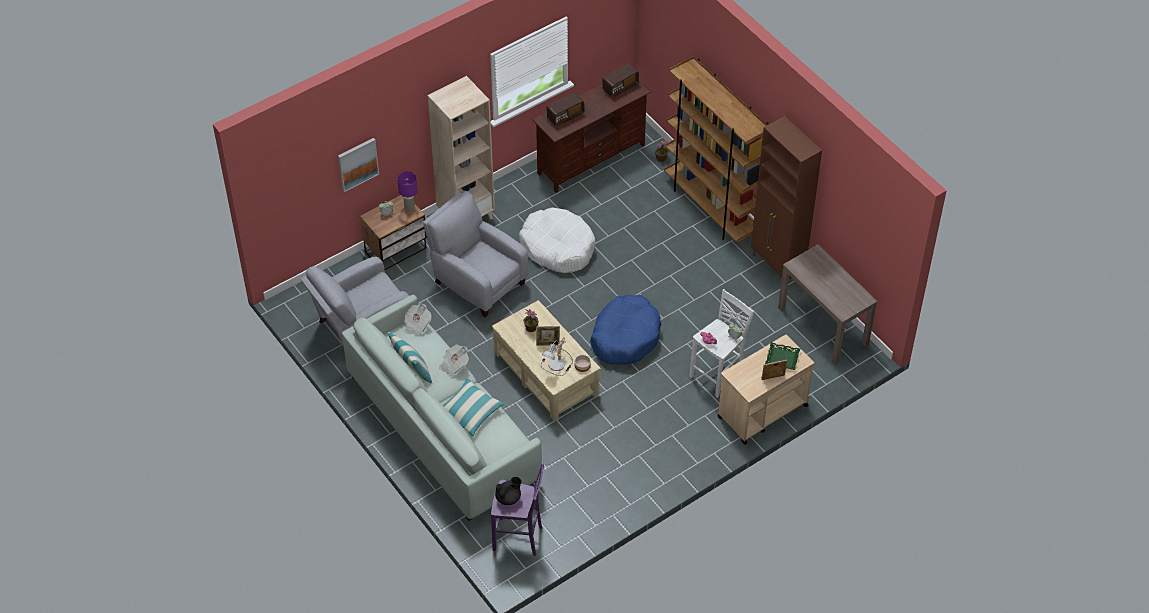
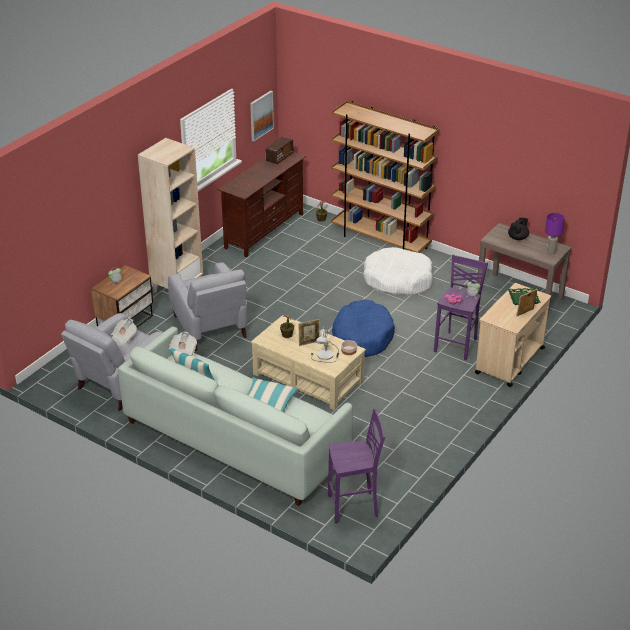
camera: 20 degrees left, 15 degrees down
(357, 164) = (86, 229): picture -> picture (261, 115)
(409, 208) = (134, 274): purple table lamp -> purple table lamp (550, 252)
(454, 365) = (233, 374): newspaper -> newspaper (122, 339)
(477, 281) = (210, 328): grey armchair -> grey armchair turned 135 degrees counterclockwise
(508, 498) = (346, 456): black teapot -> black teapot (518, 237)
(557, 247) = (268, 291): white dog bed -> white dog bed (397, 280)
(565, 116) = (244, 182): radio -> none
(718, 375) = (457, 345): white stool -> purple stool
(777, 267) = (457, 265): brown cabinet -> none

